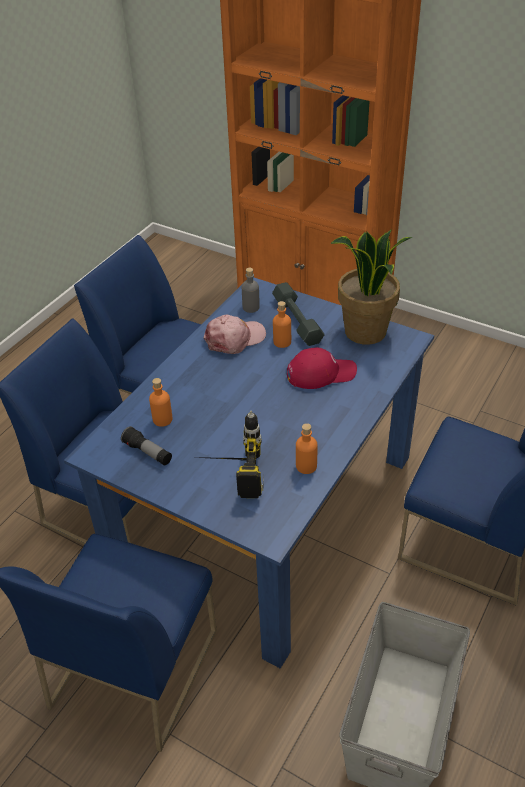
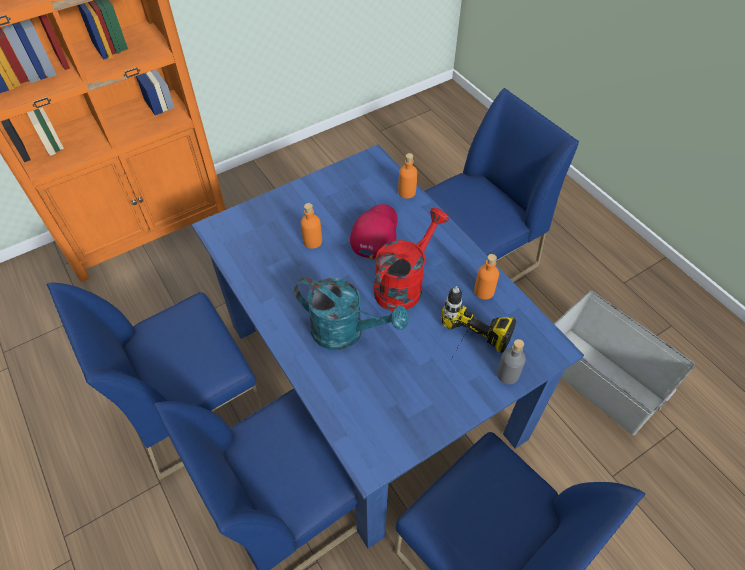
camera: 65 degrees left, 10 degrees up
(148, 452) = (399, 409): flashlight -> none
(162, 419) = (358, 379): orange bottle -> orange bottle (407, 192)
(203, 396) = (346, 332): none -> turquoise watering can
(235, 339) = (280, 274): pink cap -> none
(251, 307) = (242, 243): grey bottle -> grey bottle (507, 374)
(276, 411) = (403, 284): none -> red watering can
(297, 320) = (290, 218): grey dumbbell -> none
(365, 332) = (343, 181): potted plant -> none

